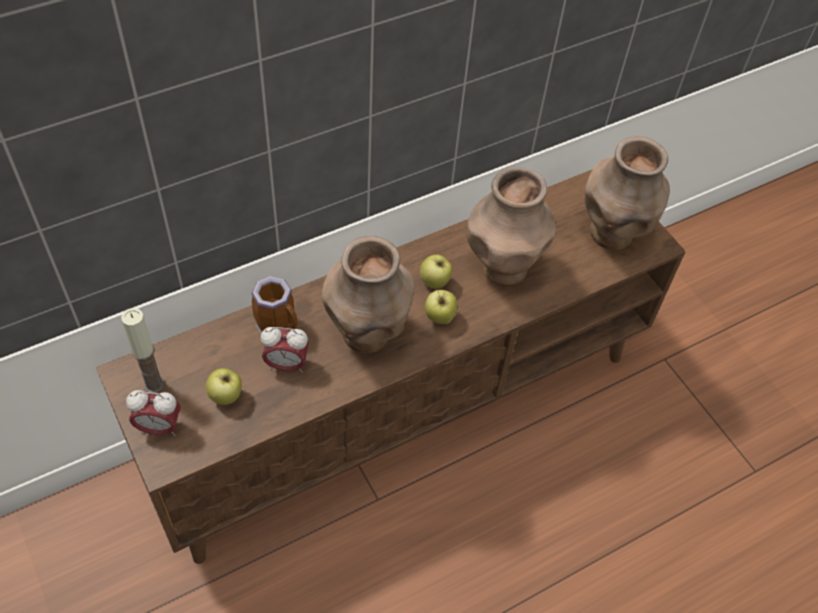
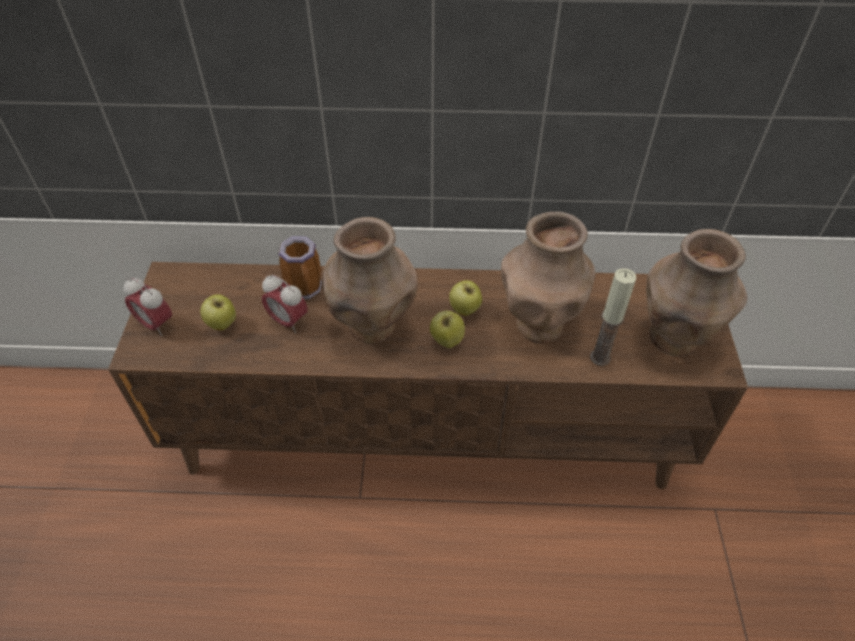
camera: 35 degrees right, 5 degrees down
(154, 384) = (179, 291): candle -> candle (600, 357)

